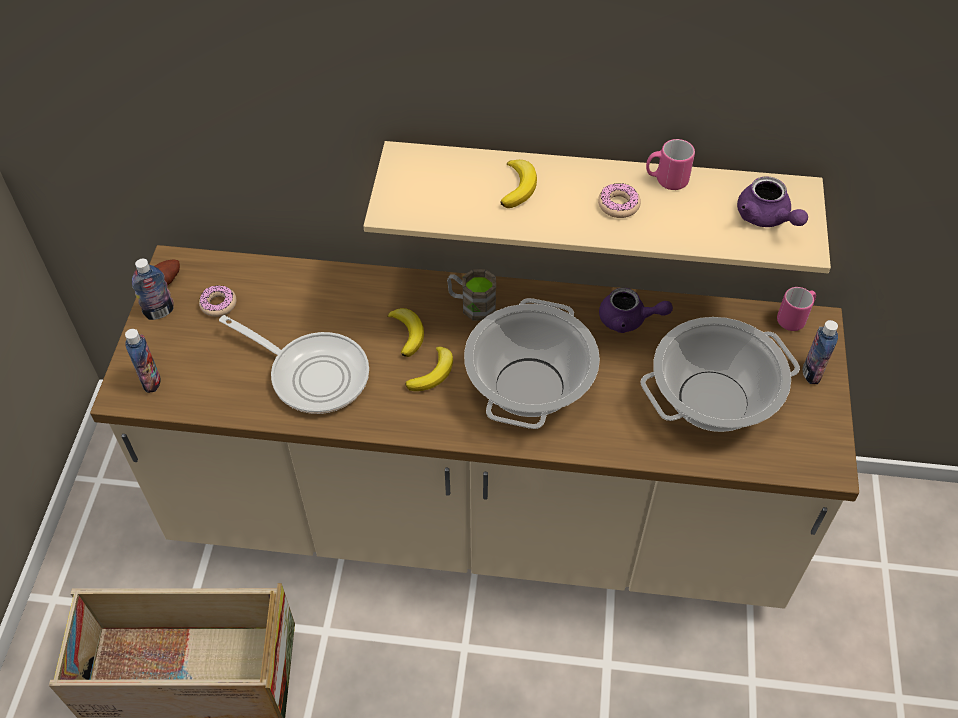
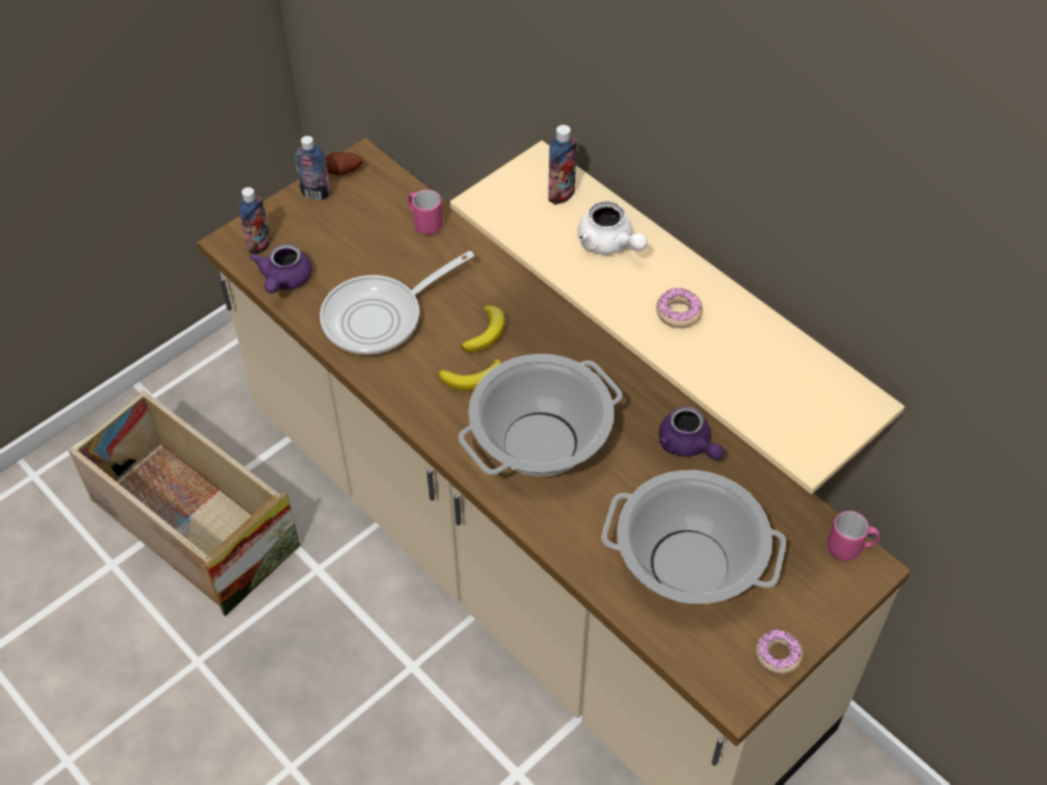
camera: 40 degrees right, 0 degrees up
(218, 304) = (364, 215): donut -> donut (778, 654)
(313, 374) = (380, 317): frying pan -> frying pan turned 75 degrees clockwise
(471, 305) = (563, 343): brown mug -> none
(518, 186) = (609, 244): banana -> white teapot
(666, 180) = (747, 317): pink mug -> pink mug (424, 223)
(766, 218) = (802, 407): purple teapot -> purple teapot (284, 280)
(811, 373) = (811, 606): bottle -> bottle (561, 194)

